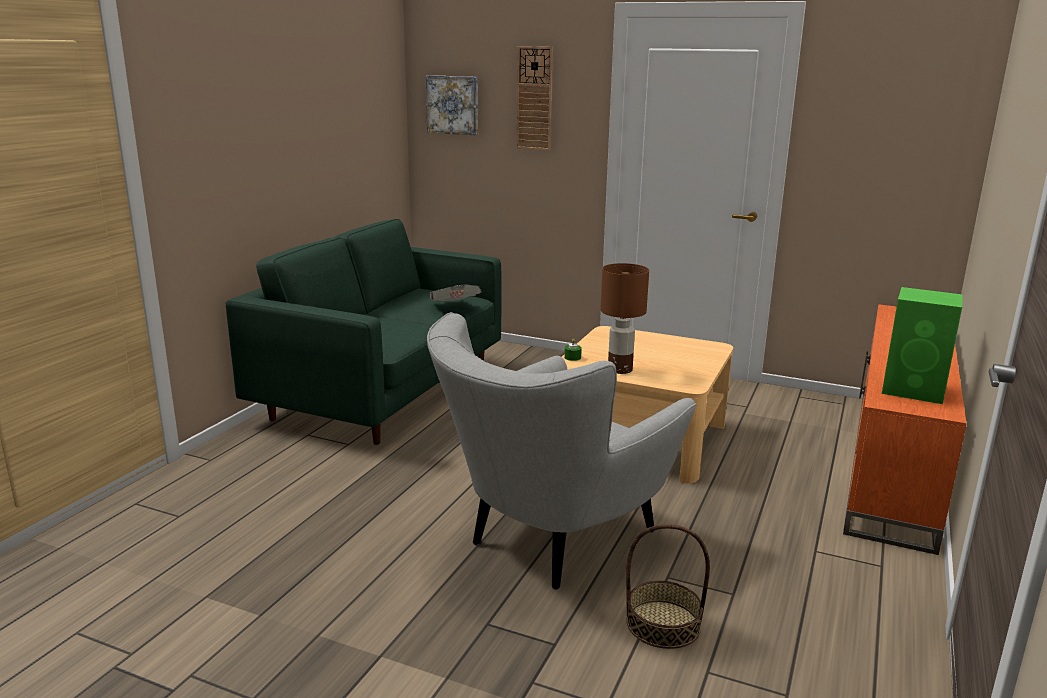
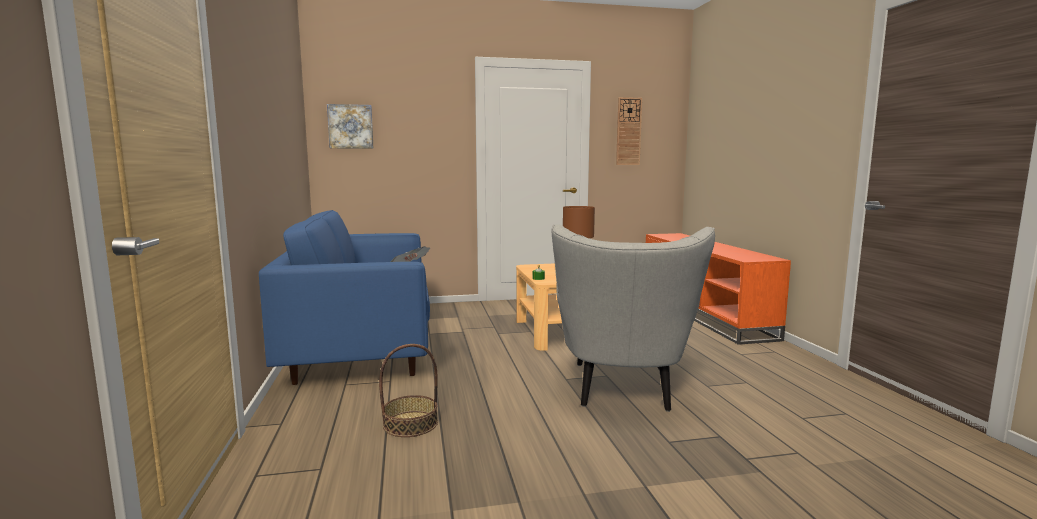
camera: 35 degrees left, 10 degrees down
(384, 392) = (363, 346): green sofa -> blue sofa
(534, 98) = (419, 120): wall clock -> wall clock (628, 131)
(663, 624) = (746, 406): basket -> basket (410, 424)
(915, 390) = (744, 254): green speaker -> none

